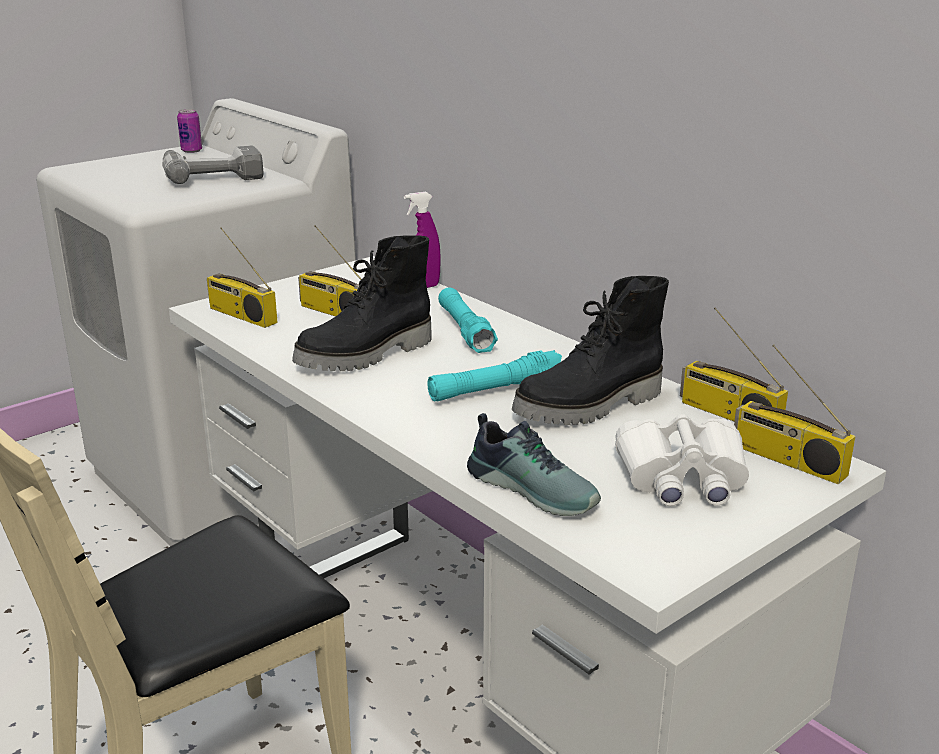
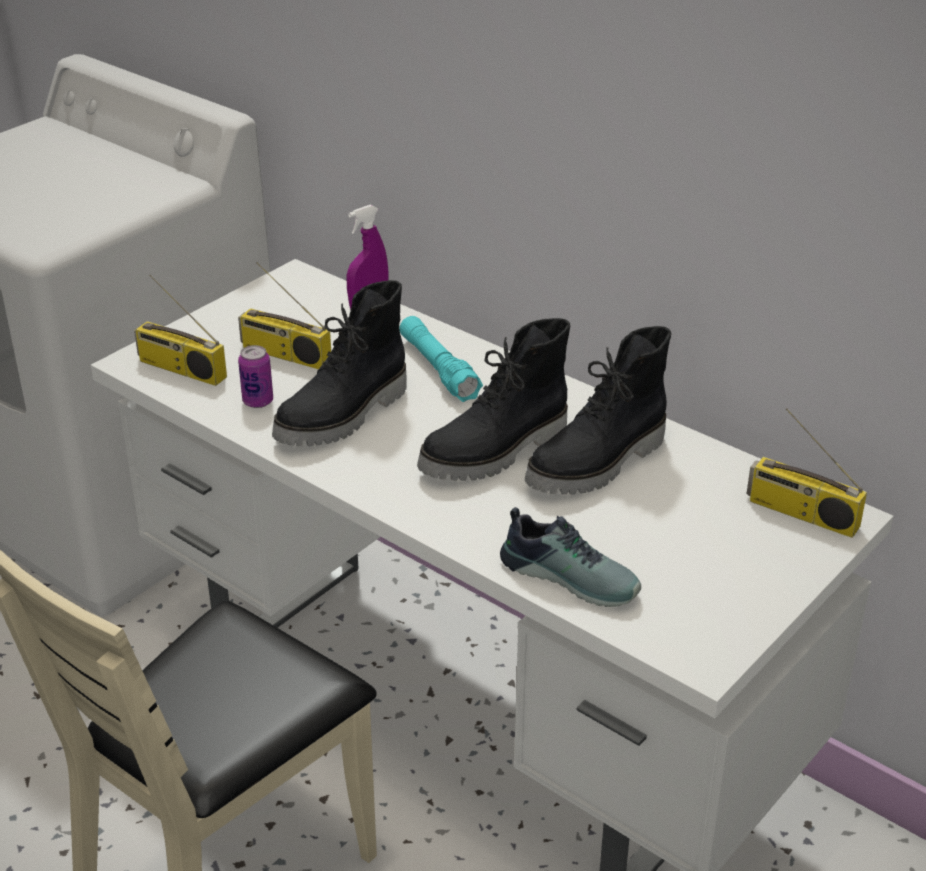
camera: 10 degrees left, 10 degrees up
(191, 151) = (45, 132): can -> can (258, 401)
(211, 174) = (92, 178): power drill -> none
(495, 391) = (496, 453): turquoise flashlight -> black boot
(682, 478) = (707, 546): white binoculars -> none
(727, 415) = (735, 461): radio -> none

